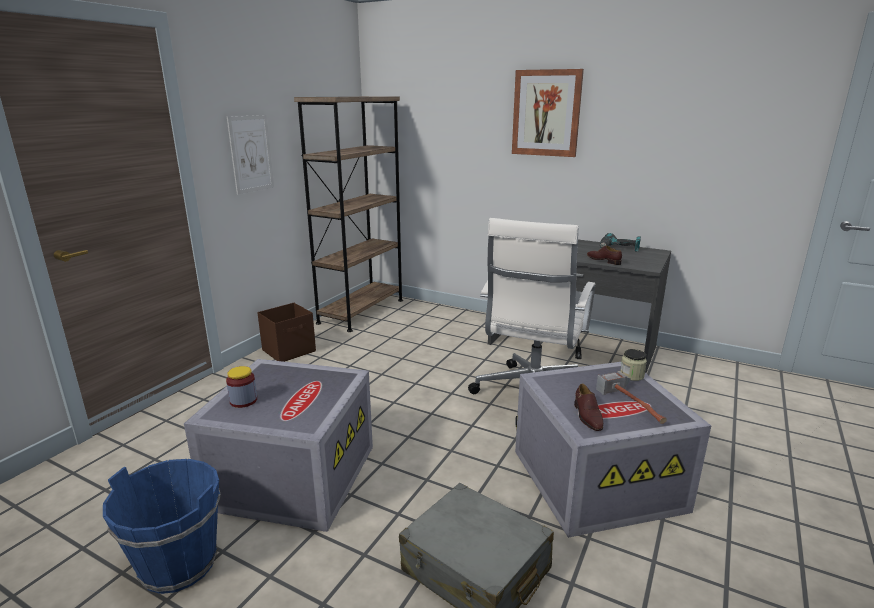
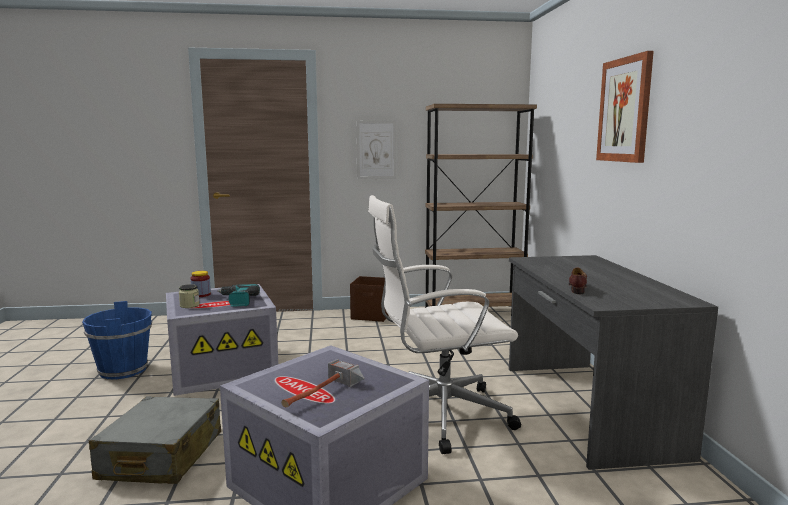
camera: 55 degrees right, 10 degrees down
(587, 416) = (276, 380): brown shoe -> none
(619, 249) = (644, 287): power drill -> power drill (237, 301)
(632, 375) = (390, 385): jar -> jar (189, 305)

